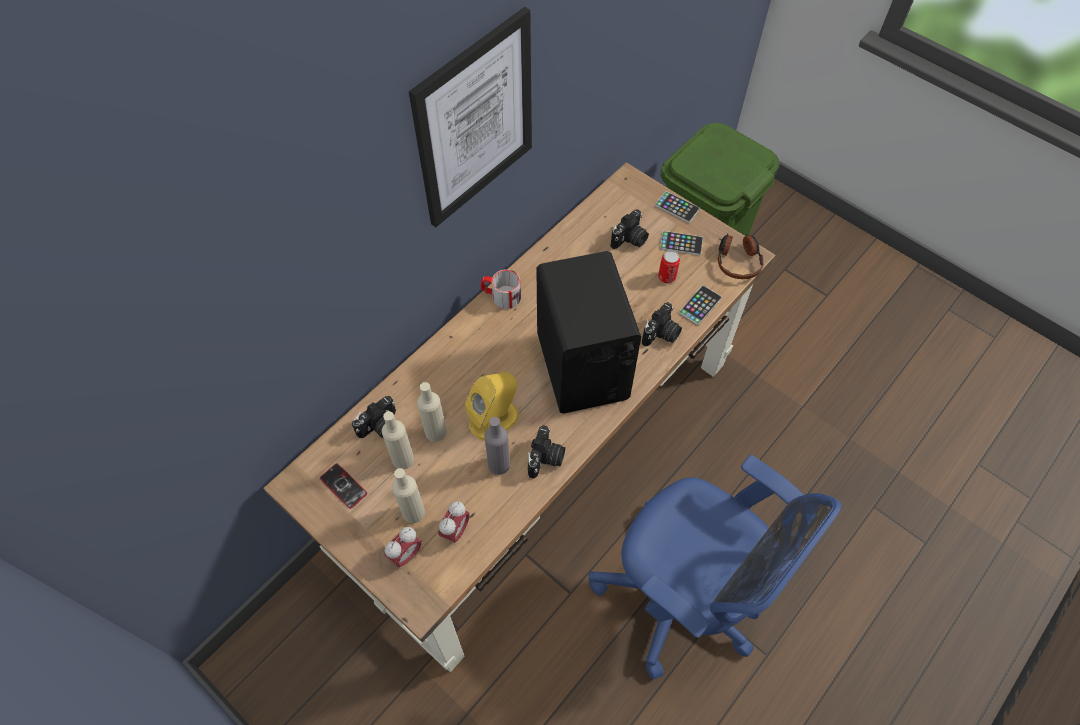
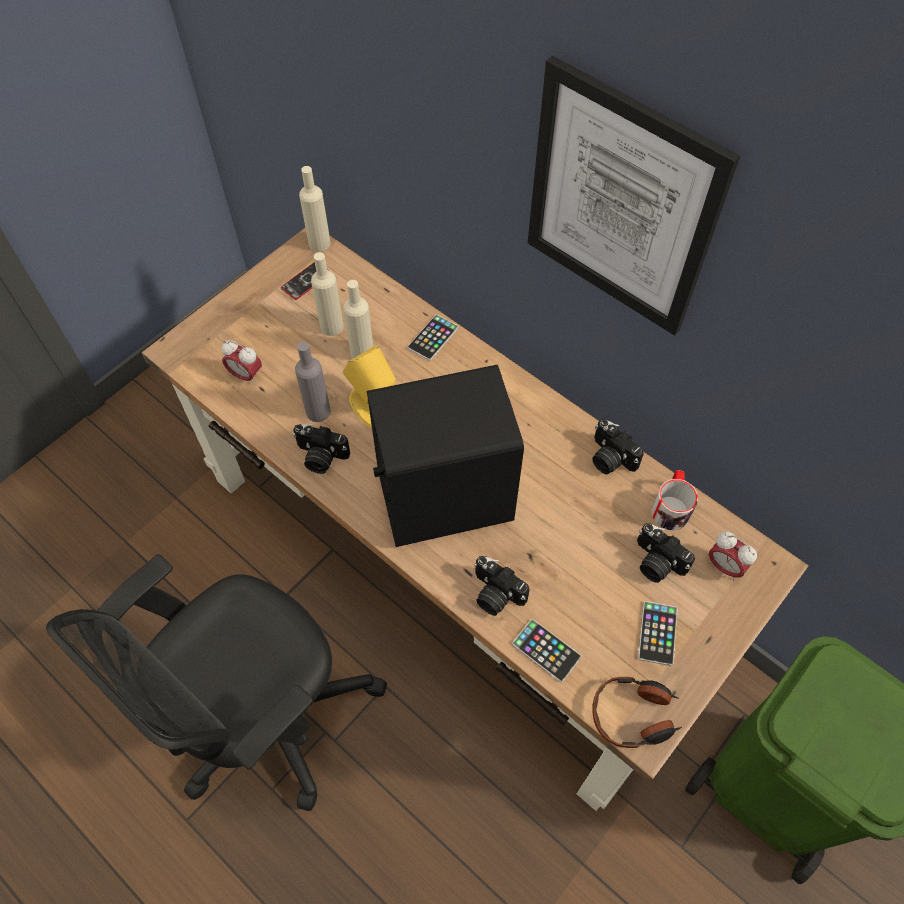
camera: 90 degrees right, 0 degrees up
(381, 428) = (369, 306): camera -> camera (609, 458)
(406, 554) = (227, 335): alarm clock -> alarm clock (724, 566)
(413, 512) = (271, 339): beige bottle -> beige bottle (319, 243)
(501, 296) = (547, 409): mug -> mug (671, 506)
(666, 277) = (594, 608): can -> none
(677, 207) = (728, 633): phone -> phone (433, 338)
(680, 598) = (266, 719): blue office chair -> black office chair

